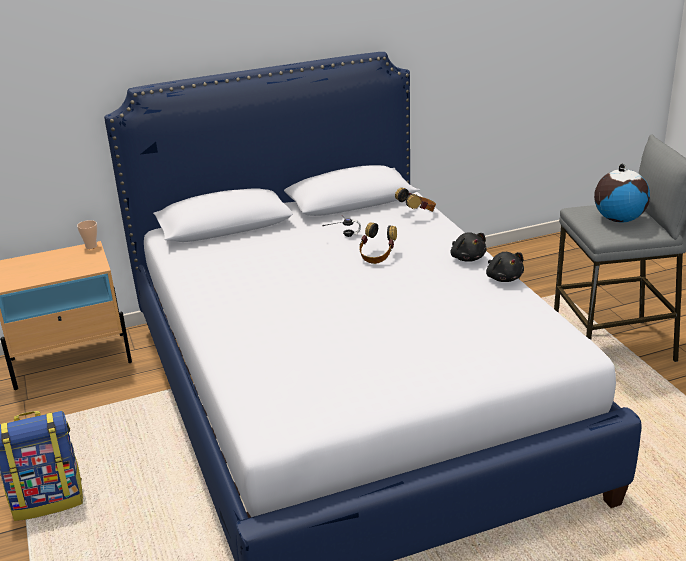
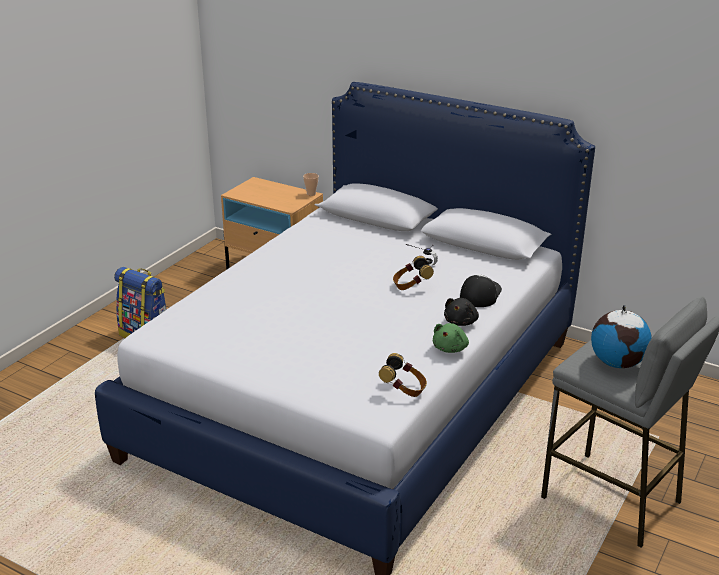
camera: 50 degrees right, 0 degrees up
(417, 213) = (504, 275): headphones -> headphones (404, 390)
(433, 233) = (480, 294): none -> cap
(503, 278) = (451, 348): black plush toy -> green plush toy

